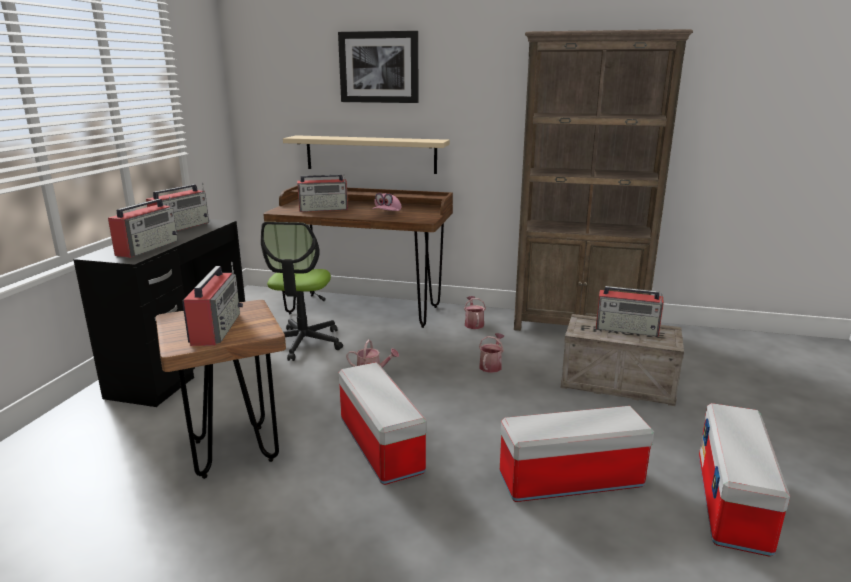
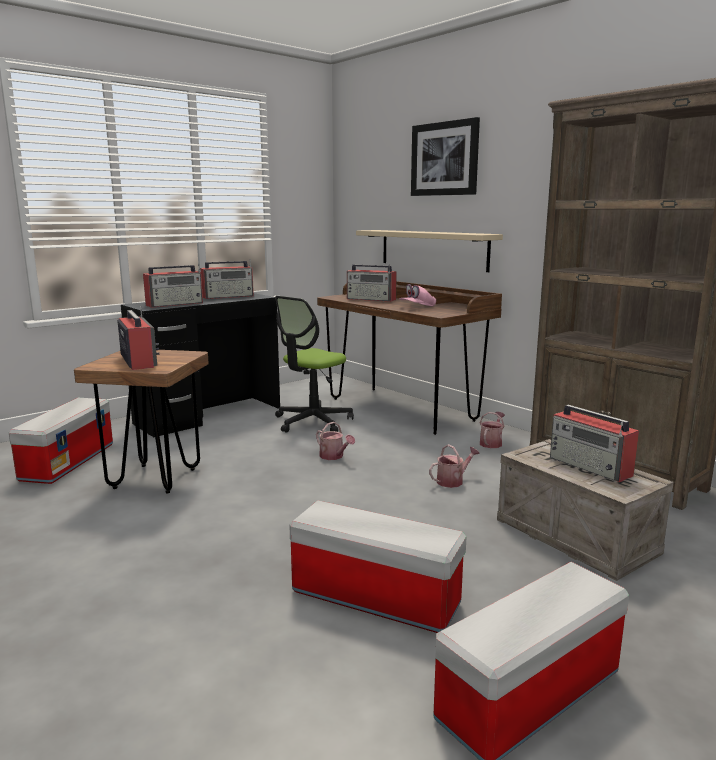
camera: 35 degrees right, 5 degrees down
(216, 328) = (138, 361): radio -> radio turned 60 degrees counterclockwise
(379, 444) = (256, 508): storage box -> storage box (68, 461)

